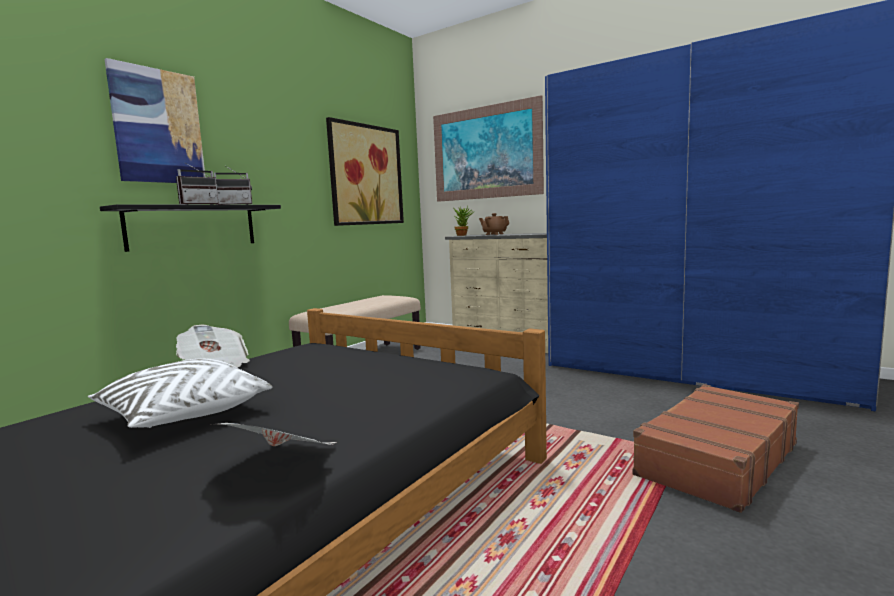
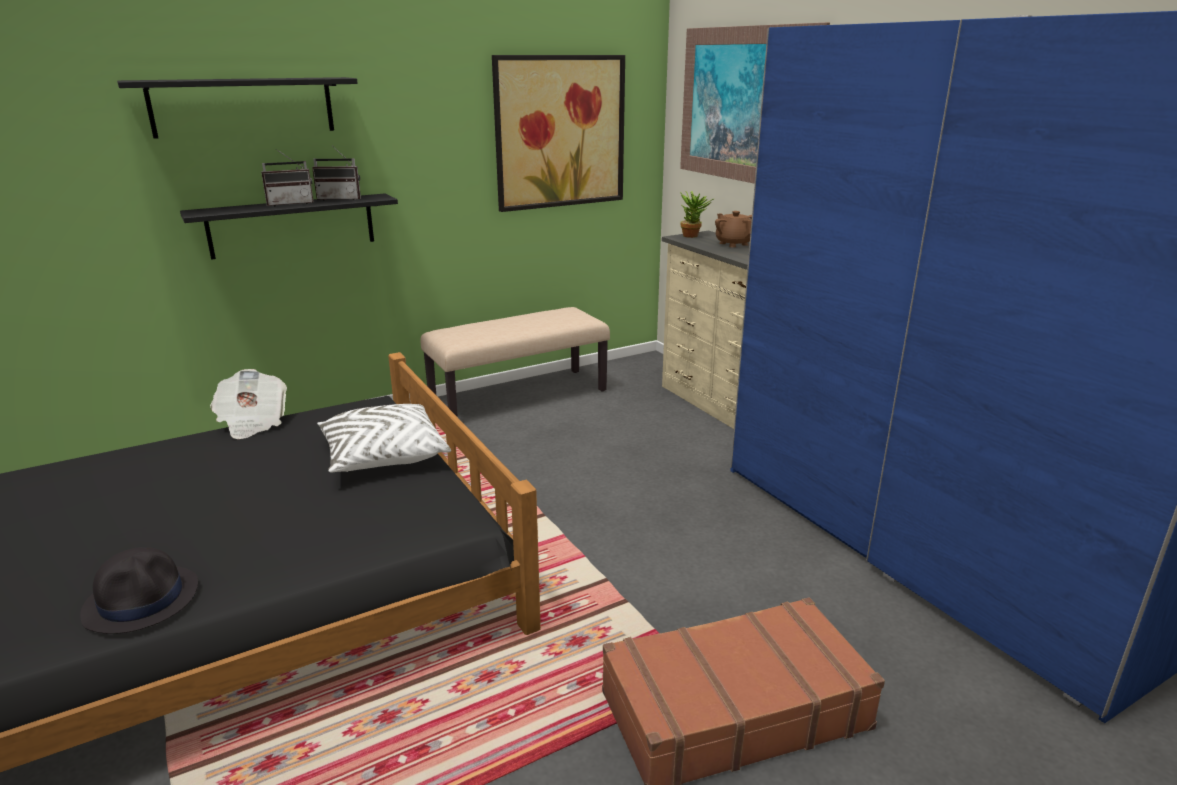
camera: 25 degrees right, 15 degrees up
(158, 126) = (243, 106): picture -> black shelf
(183, 415) = (152, 498): white pillow -> white pillow (383, 456)
(283, 465) = (142, 599): newspaper -> black hat

